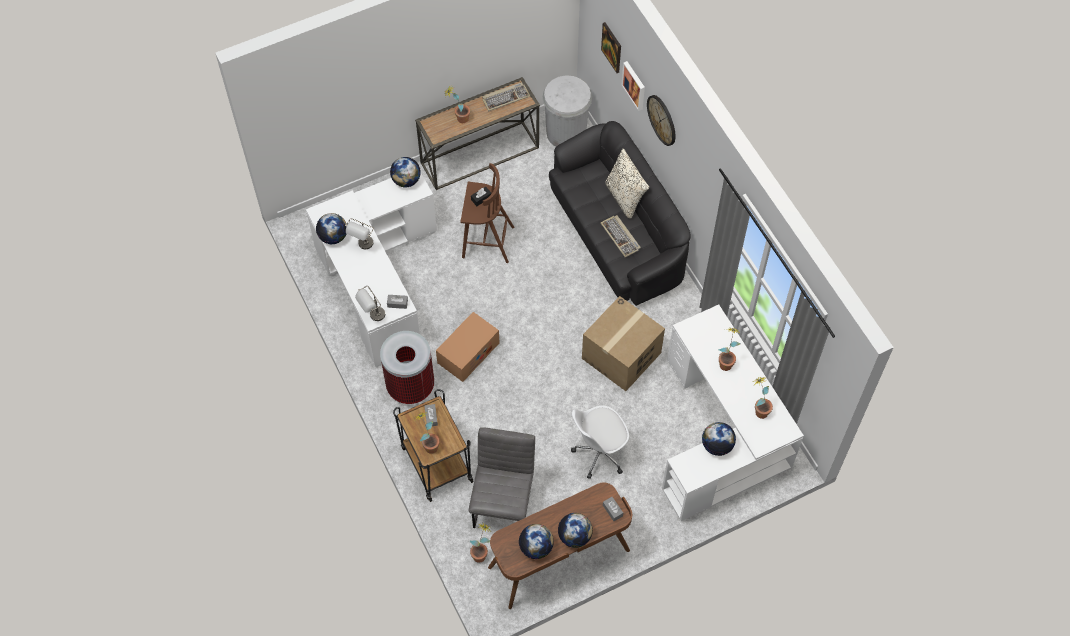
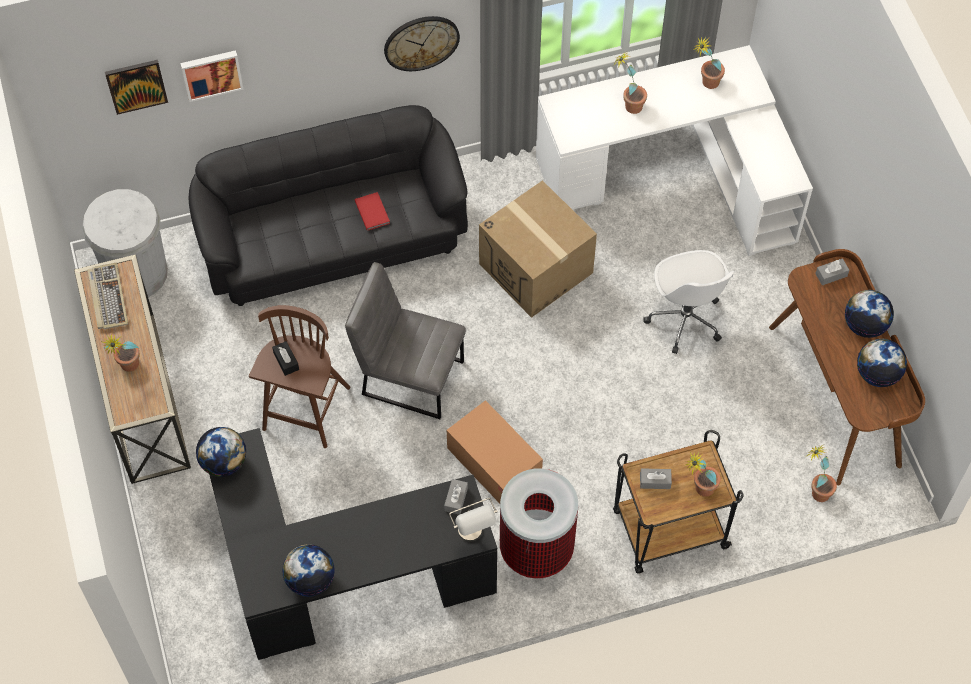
camera: 80 degrees left, 0 degrees up
(363, 247) = (341, 536): grey table lamp -> none
(376, 280) = (337, 576): white desk -> black desk
(503, 502) = (741, 450): grey chair -> grey chair (410, 376)
(621, 237) = (373, 211): keyboard -> red book
(624, 199) = (308, 196): beige pillow -> none
(662, 120) = (292, 46): wall clock -> wall clock (421, 42)
(717, 445) = (748, 142): globe -> none

